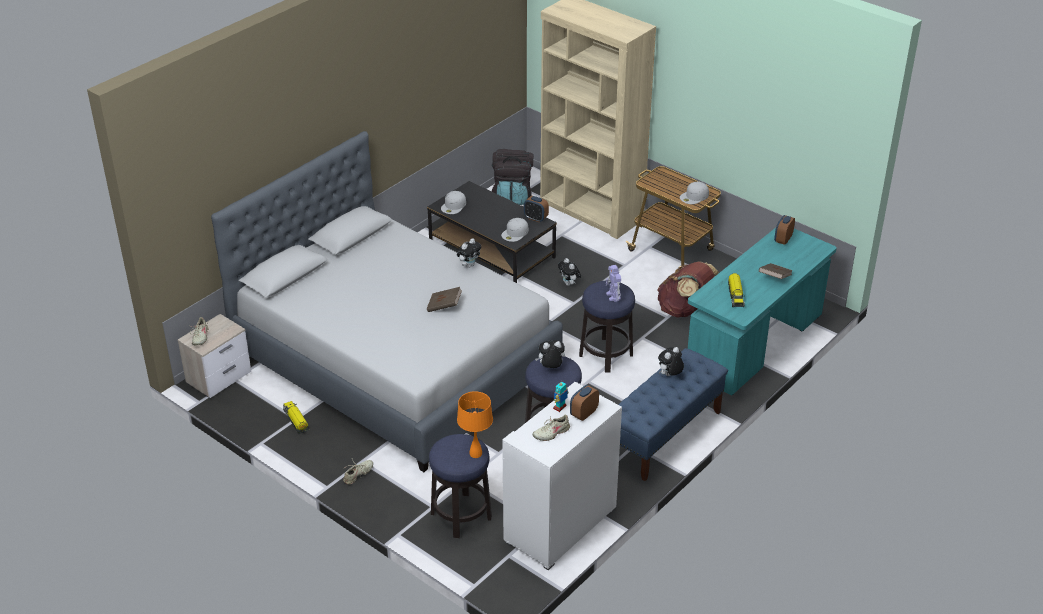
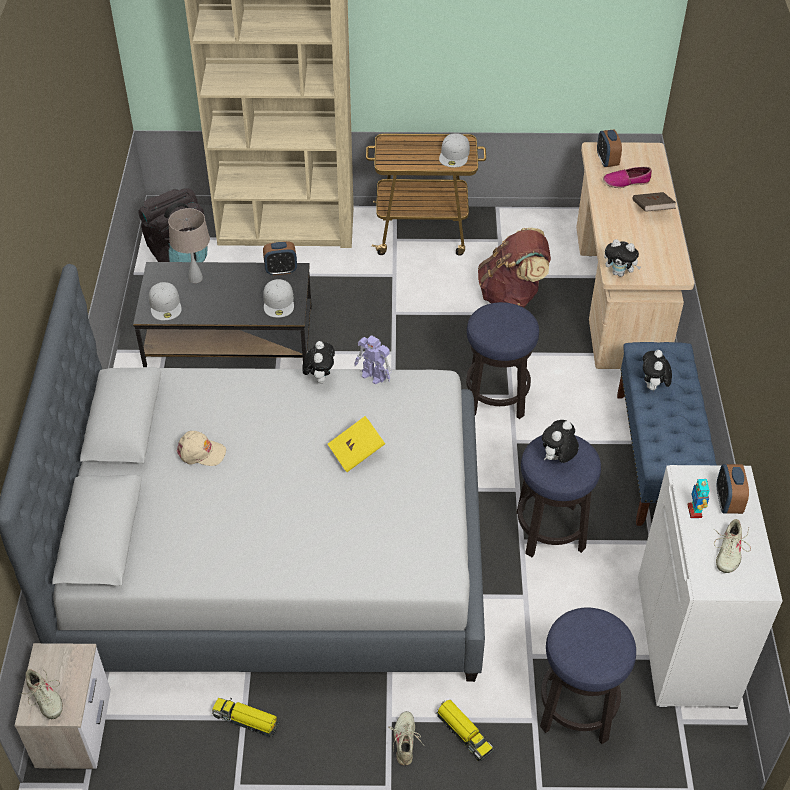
camera: 40 degrees left, 10 degrees up
(370, 267) = (201, 452): none -> beige cap
(444, 306) = (356, 452): brown book -> yellow book
(475, 453) = (613, 630): orange table lamp -> none
(485, 200) = (195, 278): none -> beige table lamp
(569, 284) = (362, 331): plush toy -> plush toy (619, 273)
(613, 296) = (513, 324): toy robot -> toy robot (374, 376)
(735, 295) = (642, 252): toy truck -> toy truck (463, 733)
(755, 344) = (619, 296): turquoise desk -> beige desk
(779, 256) = (626, 182): none -> shoe

